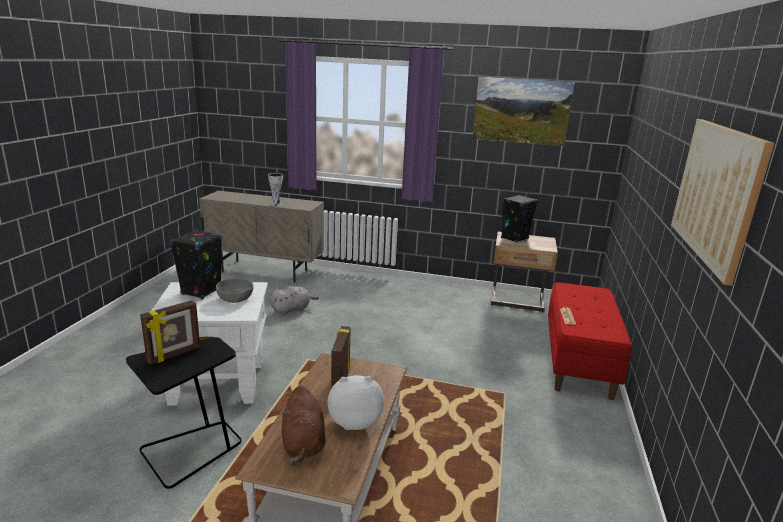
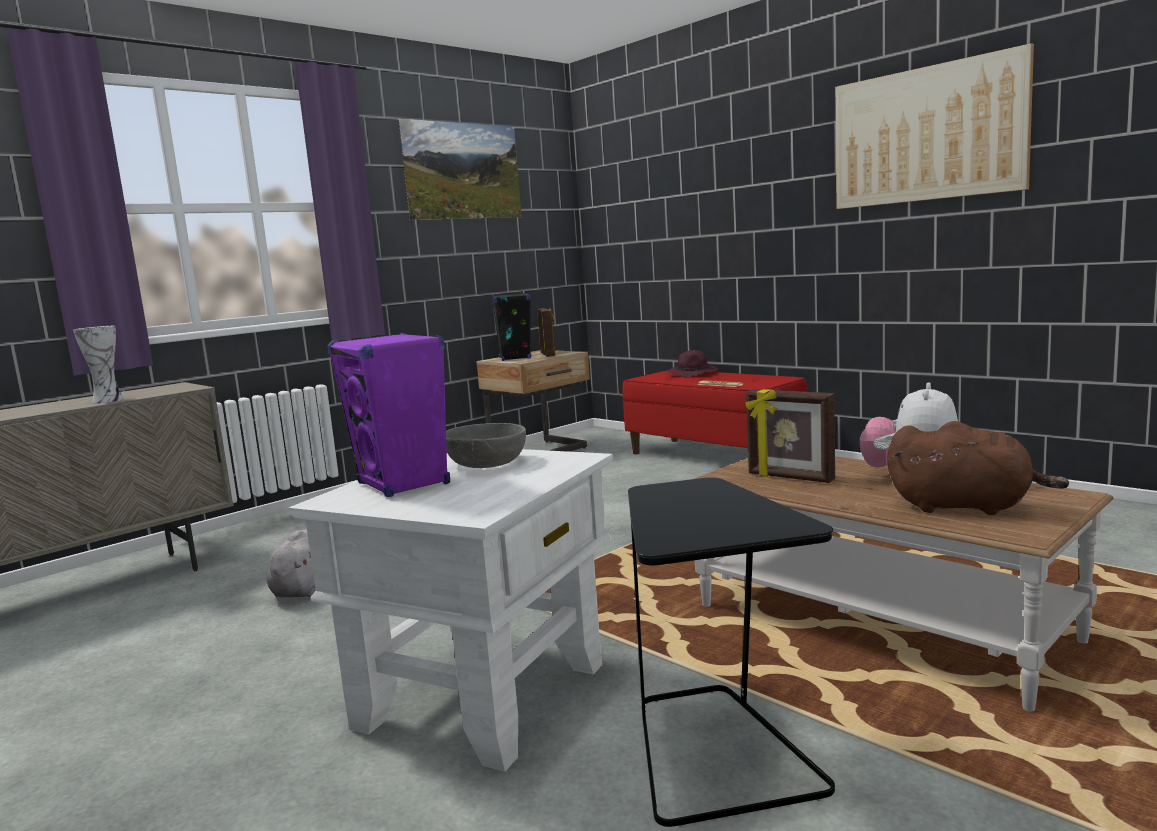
camera: 55 degrees left, 10 degrees down
(174, 355) = (681, 515): picture frame -> picture frame (548, 354)
(201, 292) = (404, 484): black speaker -> purple speaker
(598, 300) = (693, 374): none -> purple hat

